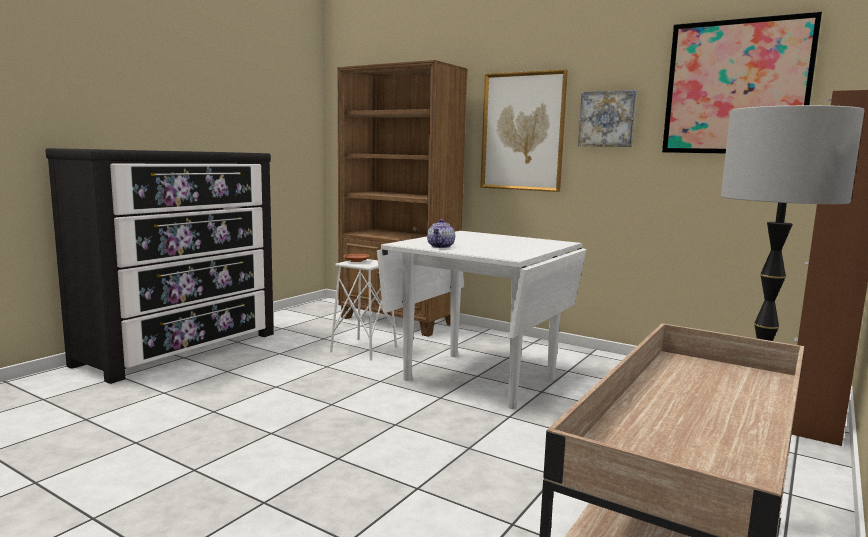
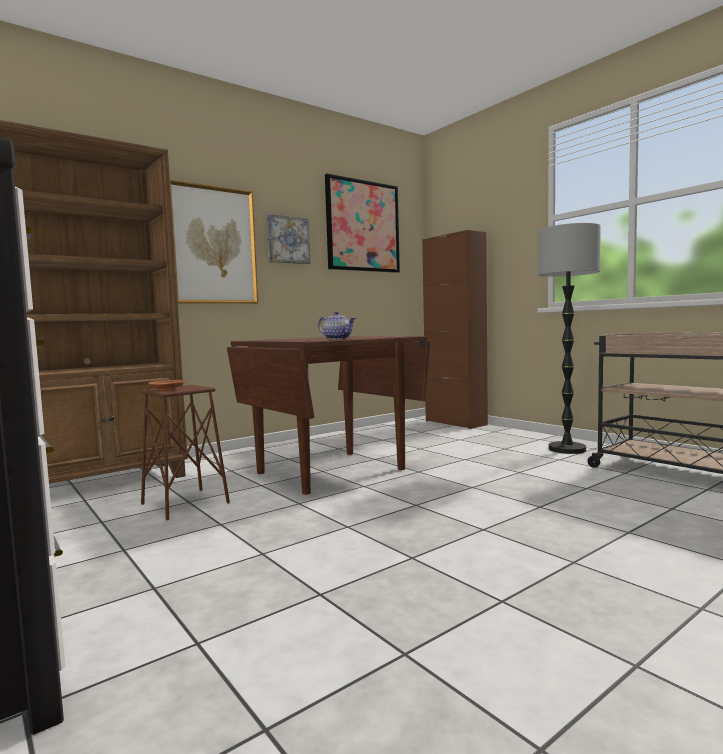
camera: 70 degrees left, 5 degrees down
(364, 349) = (185, 504): white stool -> brown stool
(480, 378) = (330, 470): white dining table -> brown dining table

